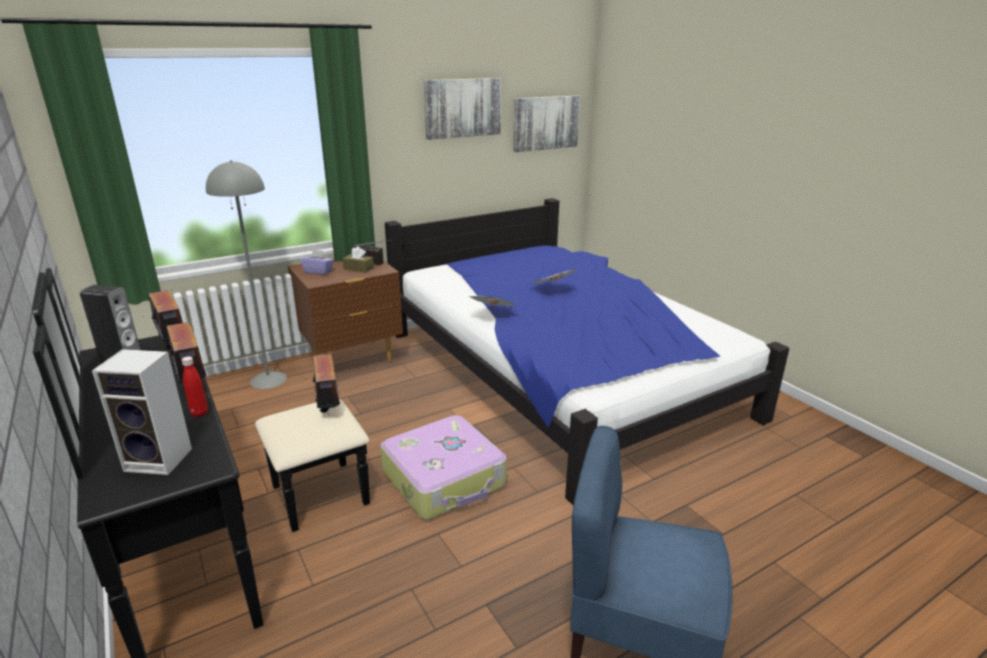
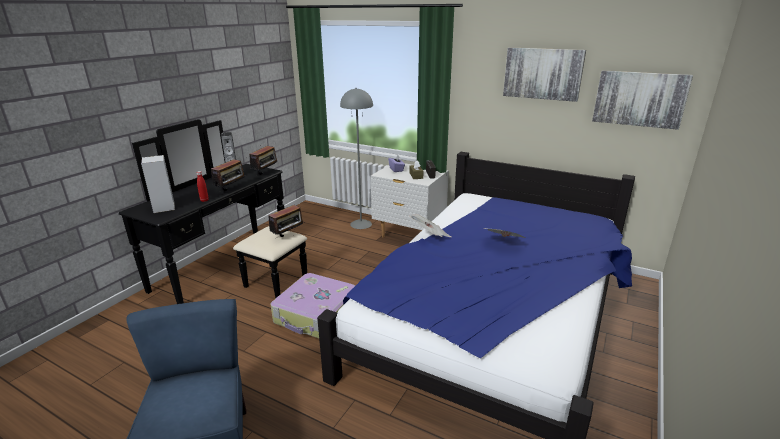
camera: 60 degrees right, 0 degrees up
(352, 359) = (409, 235): brown nightstand -> white nightstand

